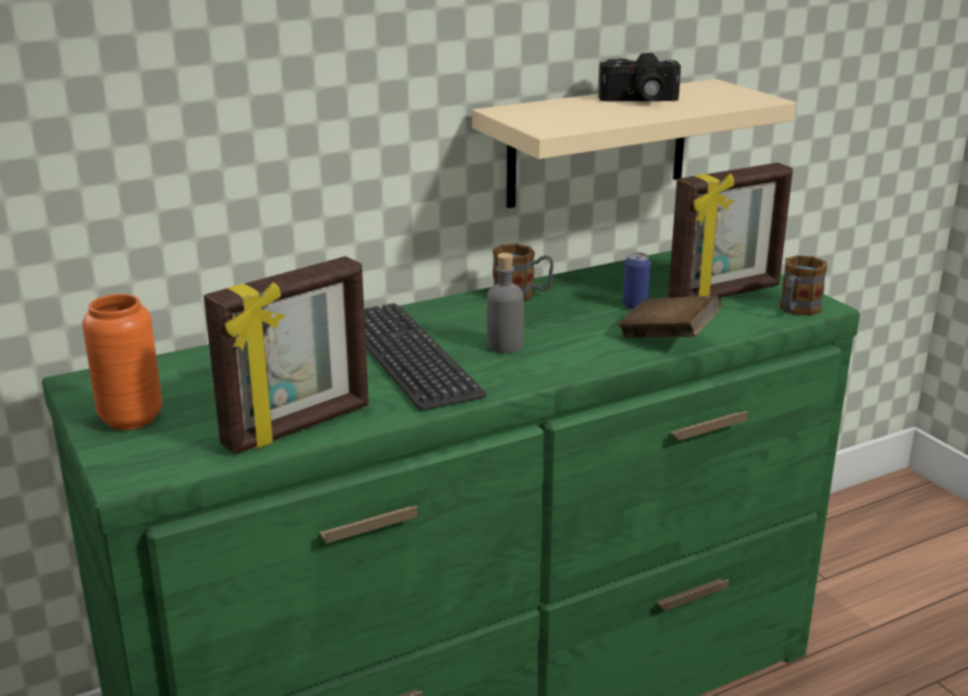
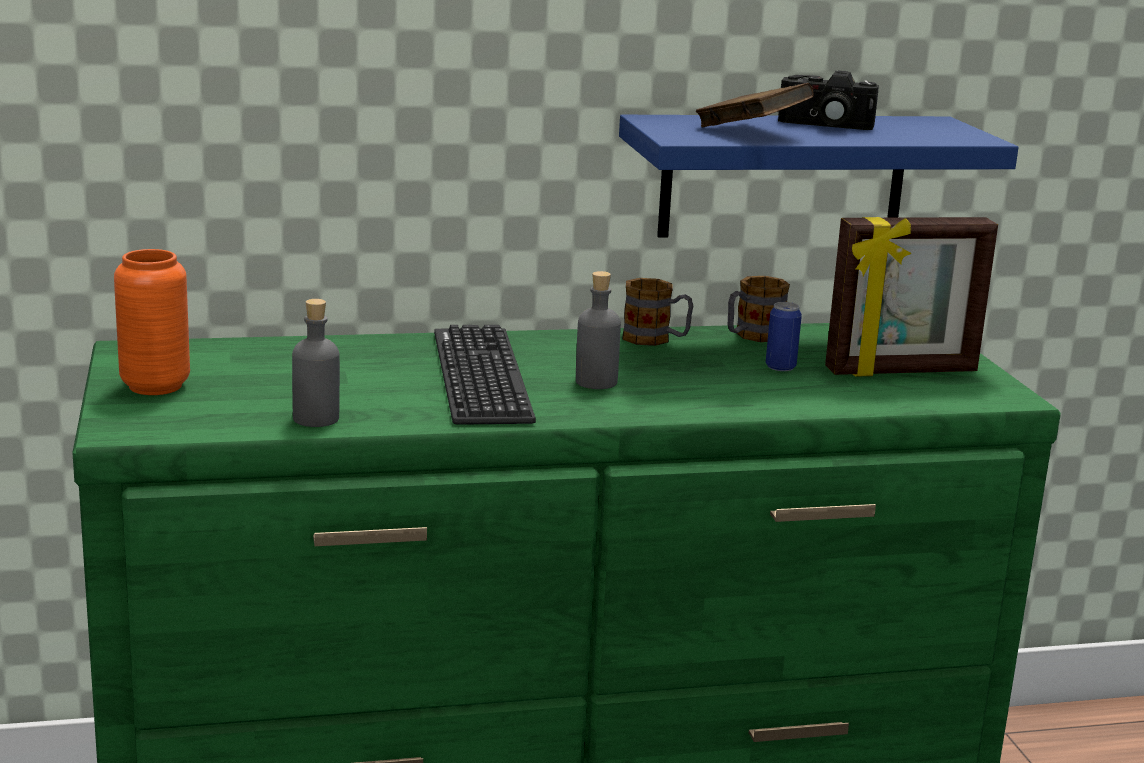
camera: 15 degrees right, 5 degrees down
(298, 427) = (316, 418): picture frame -> grey bottle
(598, 143) = (783, 175): beige shelf -> blue shelf
(667, 338) = (792, 402): brown book -> brown book (751, 132)
(796, 310) = (977, 398): mug -> mug (752, 336)

